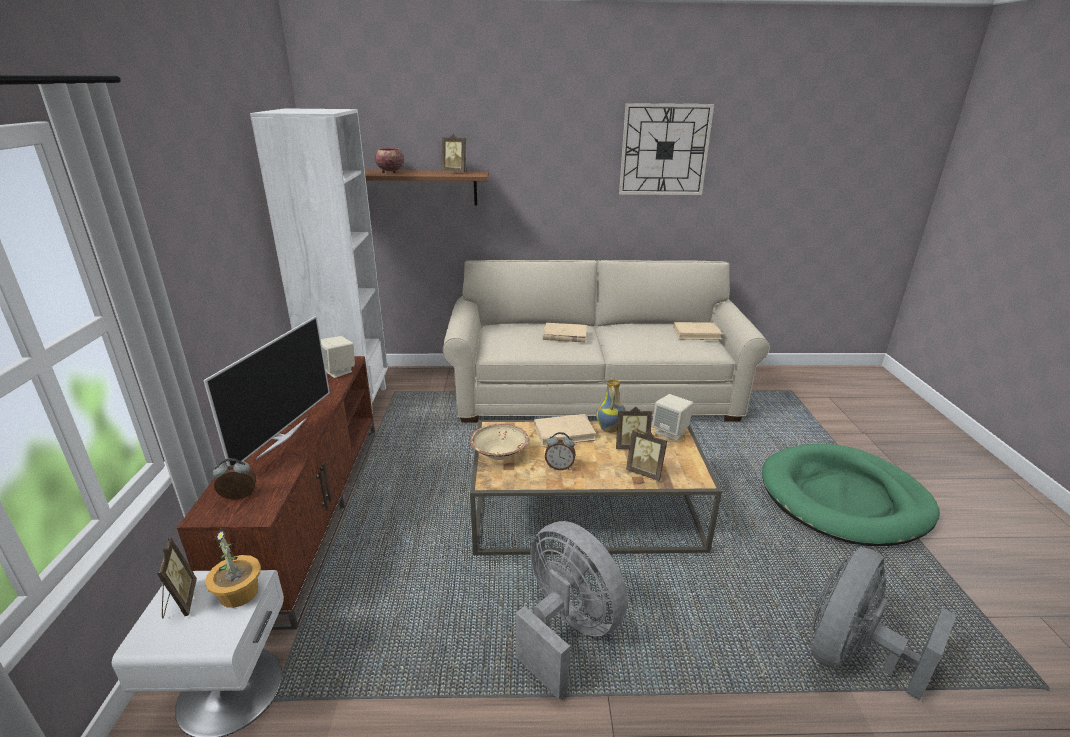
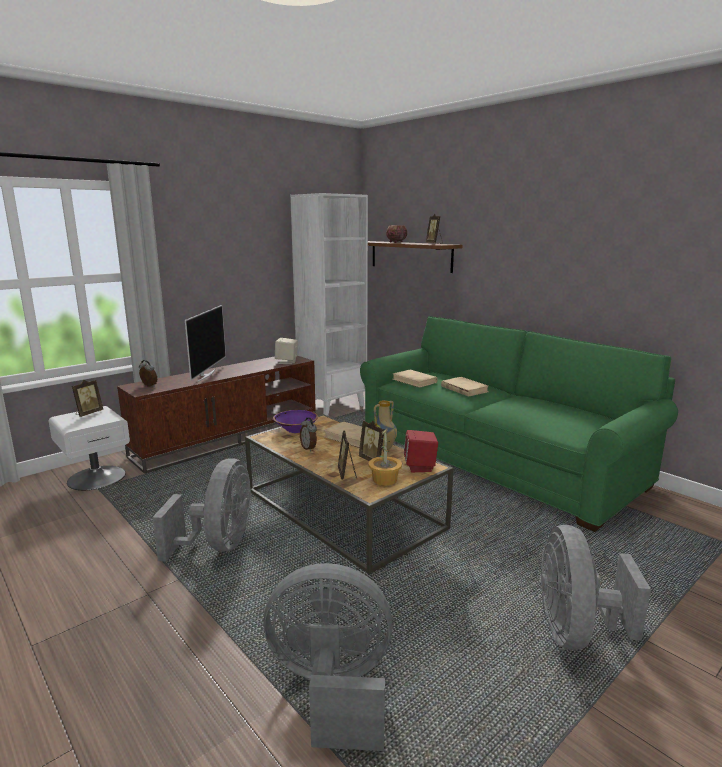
camera: 50 degrees right, 10 degrees down
(240, 593) = (103, 419): potted plant -> potted plant (385, 480)
(281, 437) = (206, 375): television -> television turned 60 degrees counterclockwise
(499, 453) = (296, 430): beige bowl -> purple bowl
(595, 393) = (497, 459): beige sofa -> green sofa
(664, 150) = (612, 227): wall clock -> none
(670, 432) = (420, 467): beige speaker -> red speaker
(696, 333) = (586, 421): beige book -> beige book (414, 381)
(843, 498) = (576, 631): green dog bed -> grey fan

